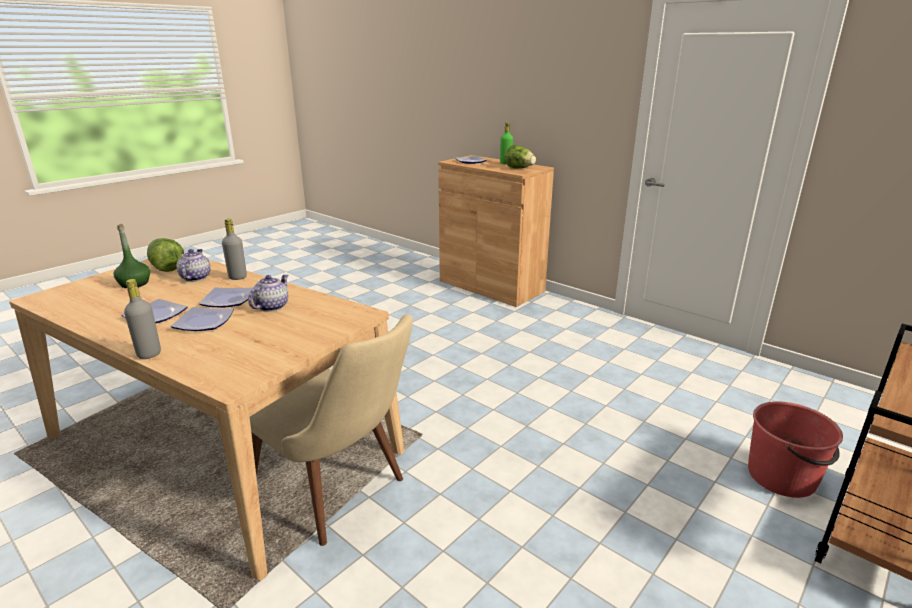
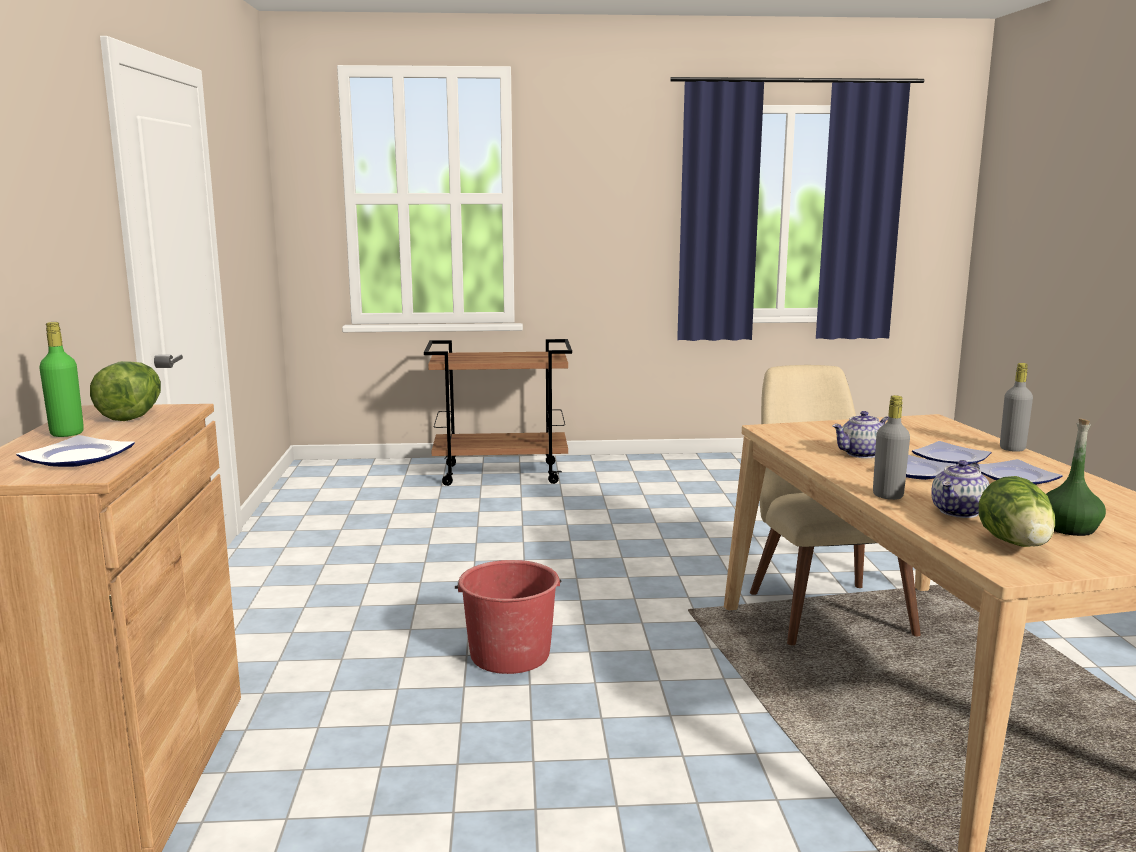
camera: 135 degrees left, 10 degrees down
(782, 477) = (477, 497): red bucket -> red bucket (509, 654)

